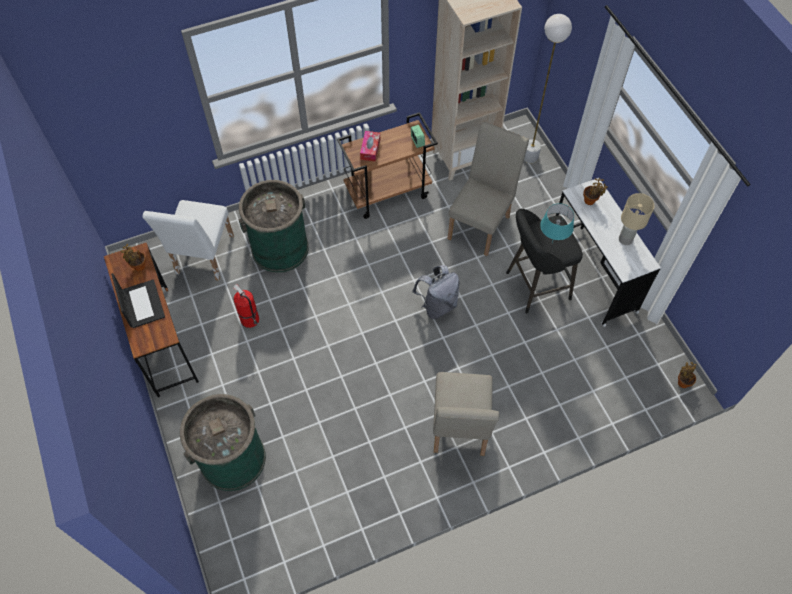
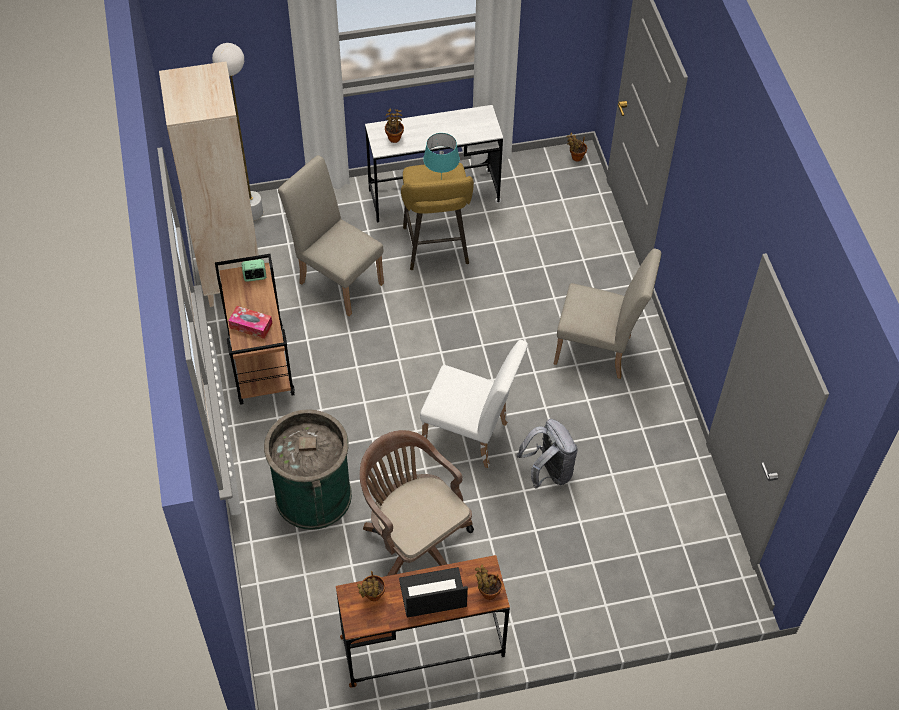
camera: 80 degrees left, 5 degrees down
(145, 340) = (487, 592): none -> potted plant
(202, 259) = (304, 590): white chair -> white chair (471, 437)
(232, 459) = (600, 577): green trash can -> none
(250, 320) = (414, 540): fire extinguisher -> brown office chair
(437, 305) = (439, 342): grey backpack -> grey backpack (548, 472)
(534, 287) = (436, 249): black stool -> yellow stool
(625, 239) = (451, 122): beige table lamp -> none

